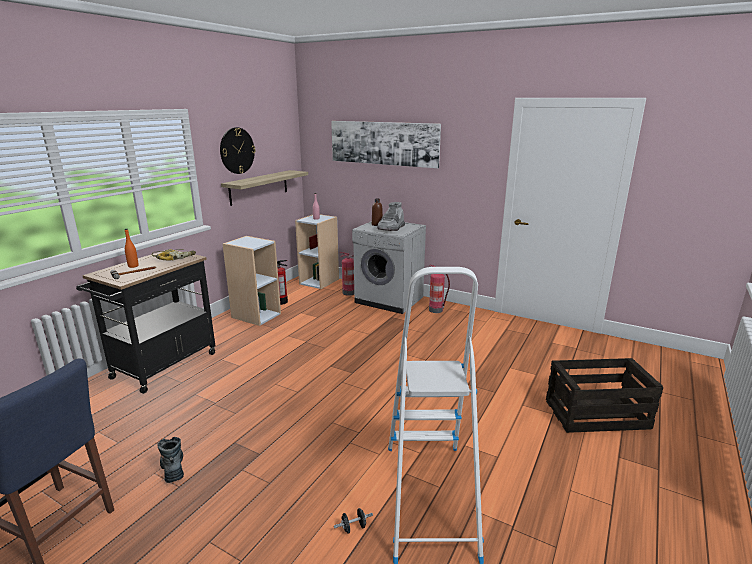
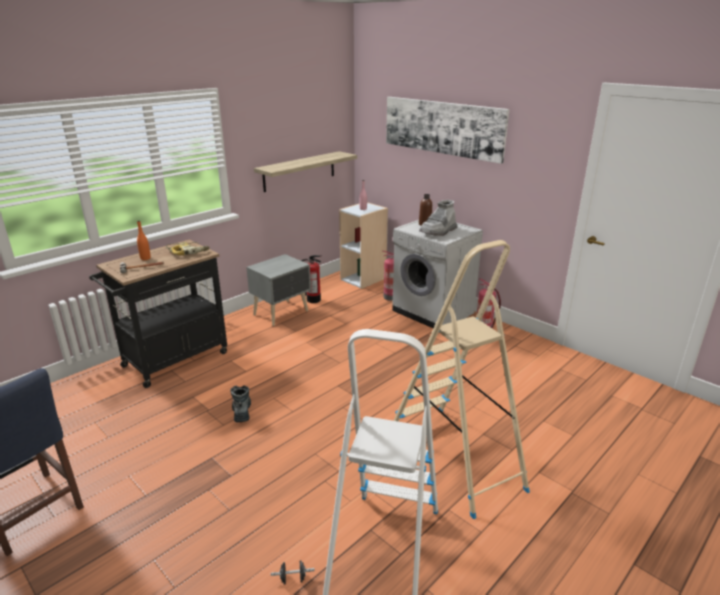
camera: 15 degrees right, 5 degrees up
(173, 467) = (147, 473): boot -> boot (242, 411)
(237, 150) = (274, 131): wall clock -> none
(256, 315) = (282, 313): bookcase -> grey nightstand
(451, 404) = (454, 456): none -> beige step ladder
(597, 414) = (630, 502): crate -> none

